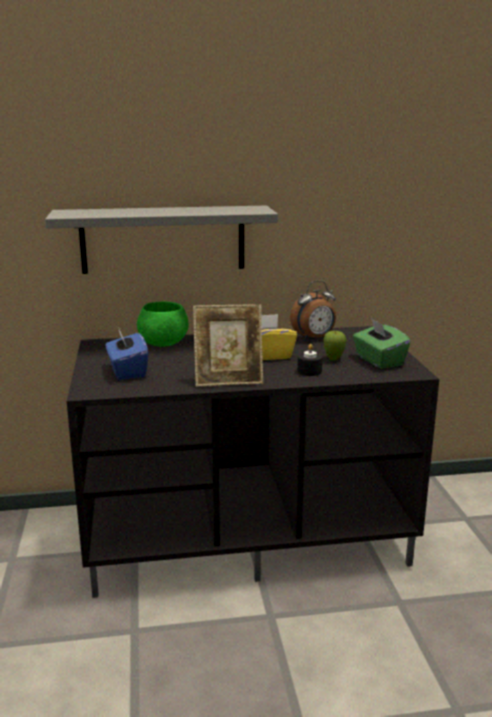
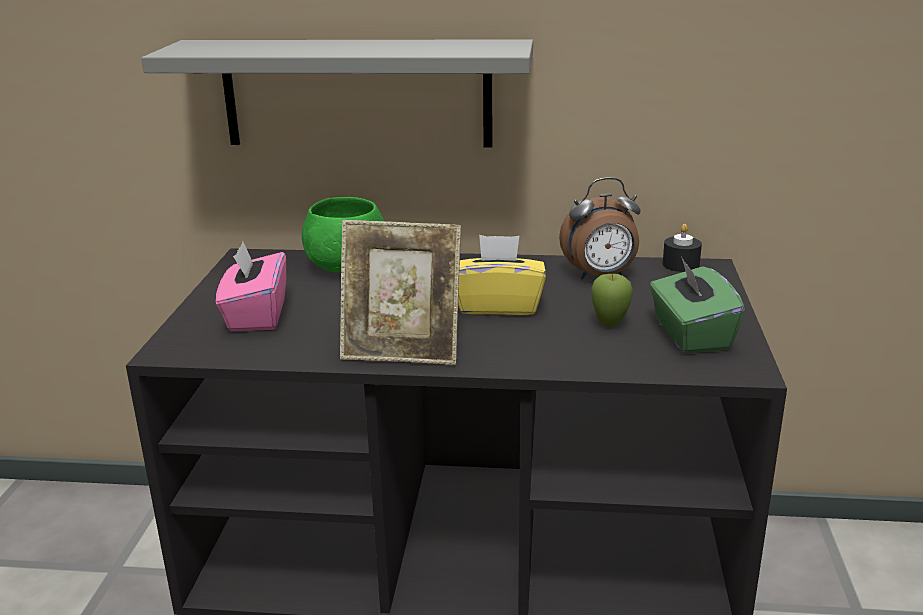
camera: 15 degrees right, 5 degrees up
(127, 371) = (256, 315): blue tissue box -> pink tissue box
(309, 371) = (552, 346): black candle -> black candle (681, 264)

